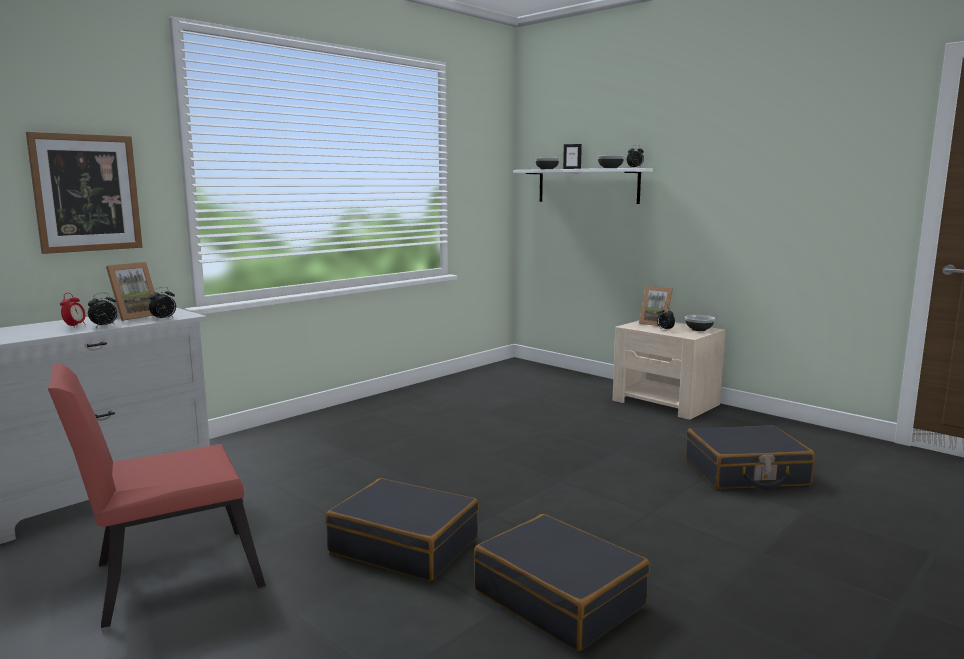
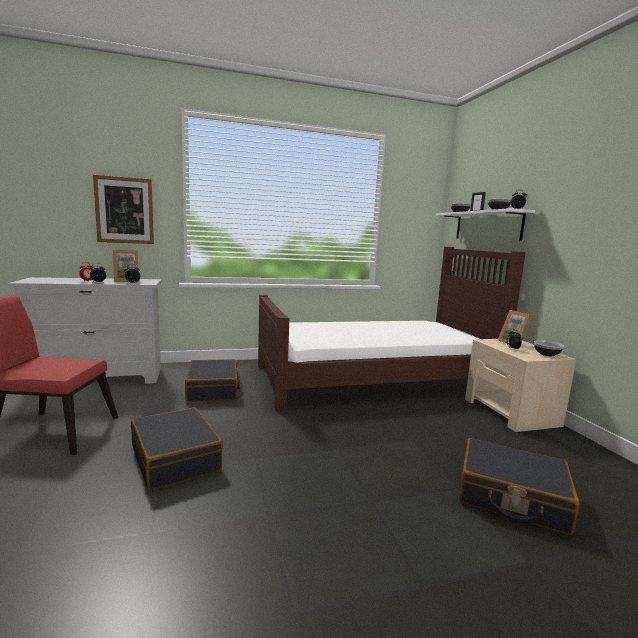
camera: 30 degrees right, 0 degrees up
(495, 401) = (374, 379): none -> brown bed
(559, 598) = (202, 544): black suitcase -> black suitcase (213, 389)

